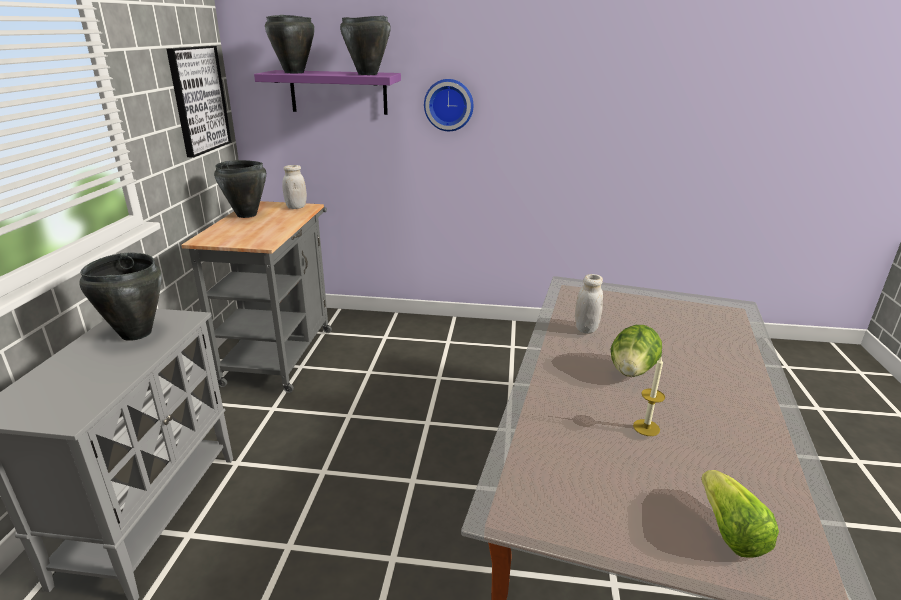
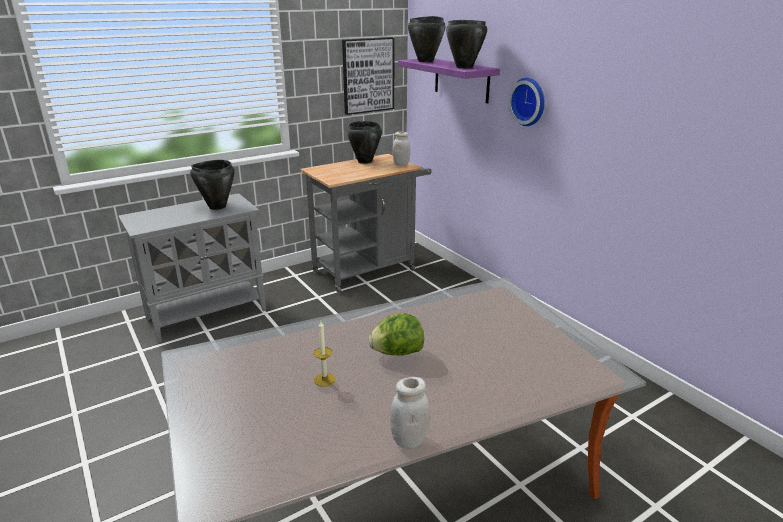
camera: 50 degrees right, 0 degrees up
(586, 328) = (436, 316): white jar -> white jar (409, 440)
(729, 531) = (236, 442): lettuce -> none

